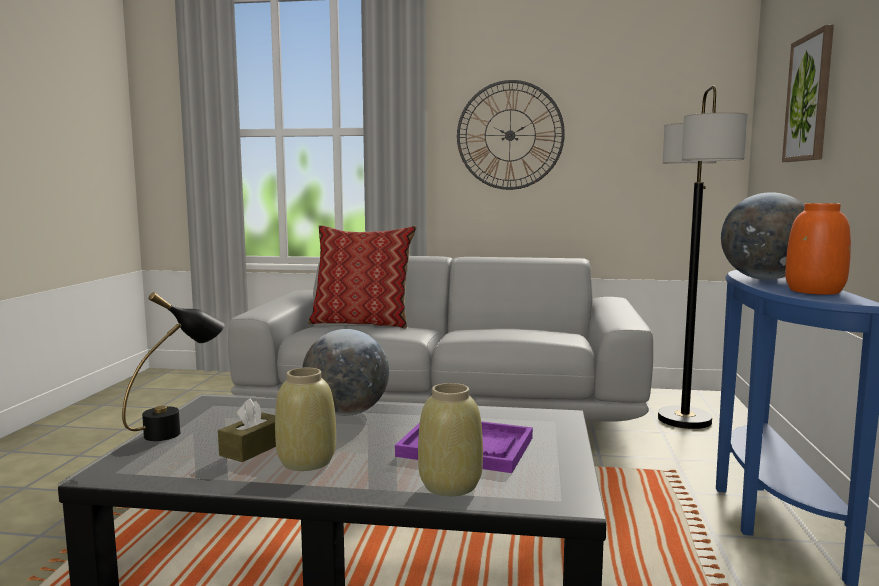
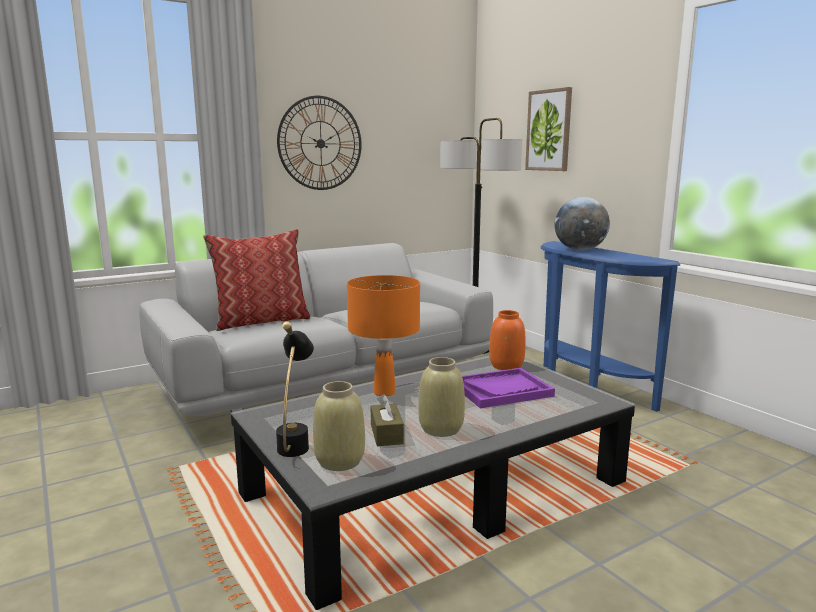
camera: 40 degrees left, 5 degrees up
(346, 413) = (384, 392): globe -> orange table lamp
(451, 485) = (544, 413): beige vase -> beige vase (340, 461)
(815, 291) = (625, 255): orange vase -> orange vase (506, 366)

